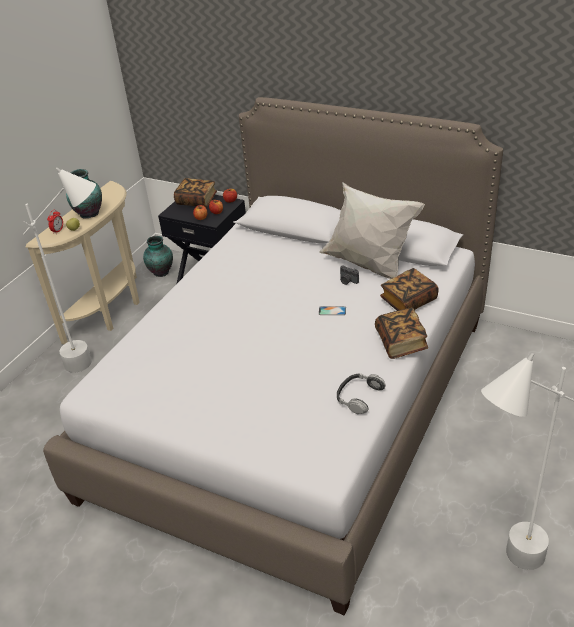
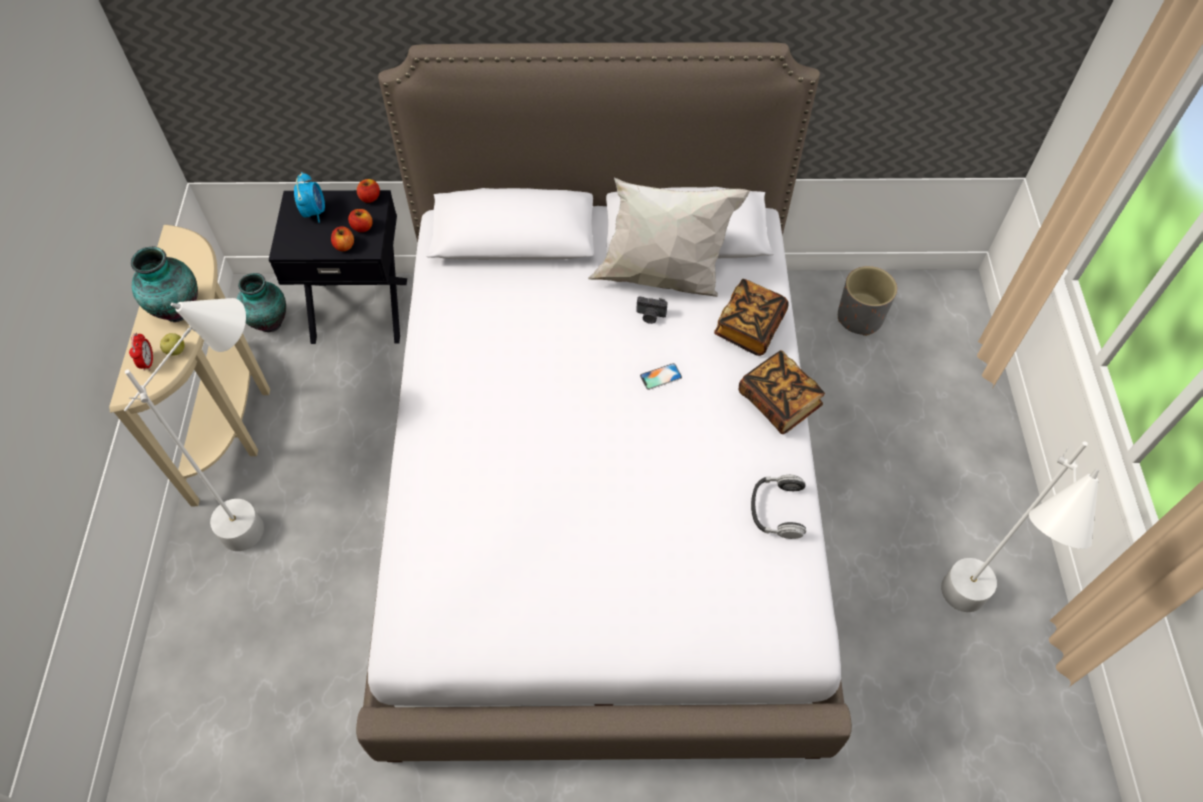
camera: 30 degrees left, 20 degrees up
(196, 201) = (314, 212): book -> alarm clock
(539, 363) = (860, 318): none -> grey planter

